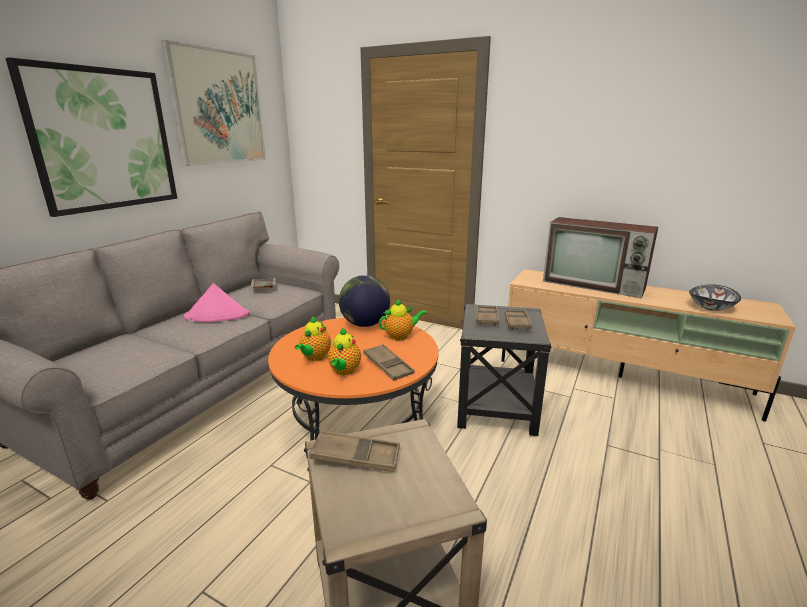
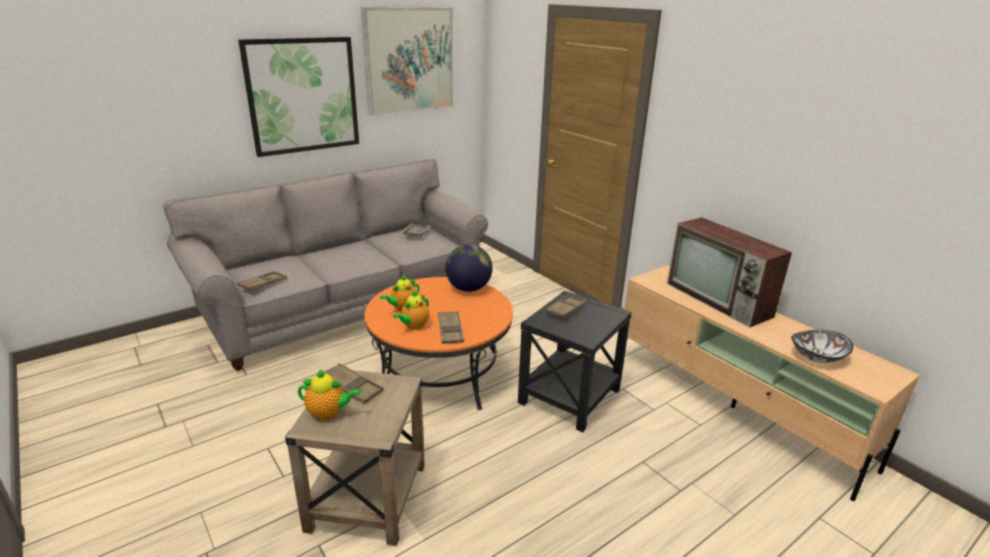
camera: 25 degrees right, 5 degrees up
(217, 316) = (362, 253): pink hat -> none
(400, 336) = (487, 307): teapot -> teapot (329, 413)
(517, 323) = (588, 321): brown tray -> brown tray (263, 284)

